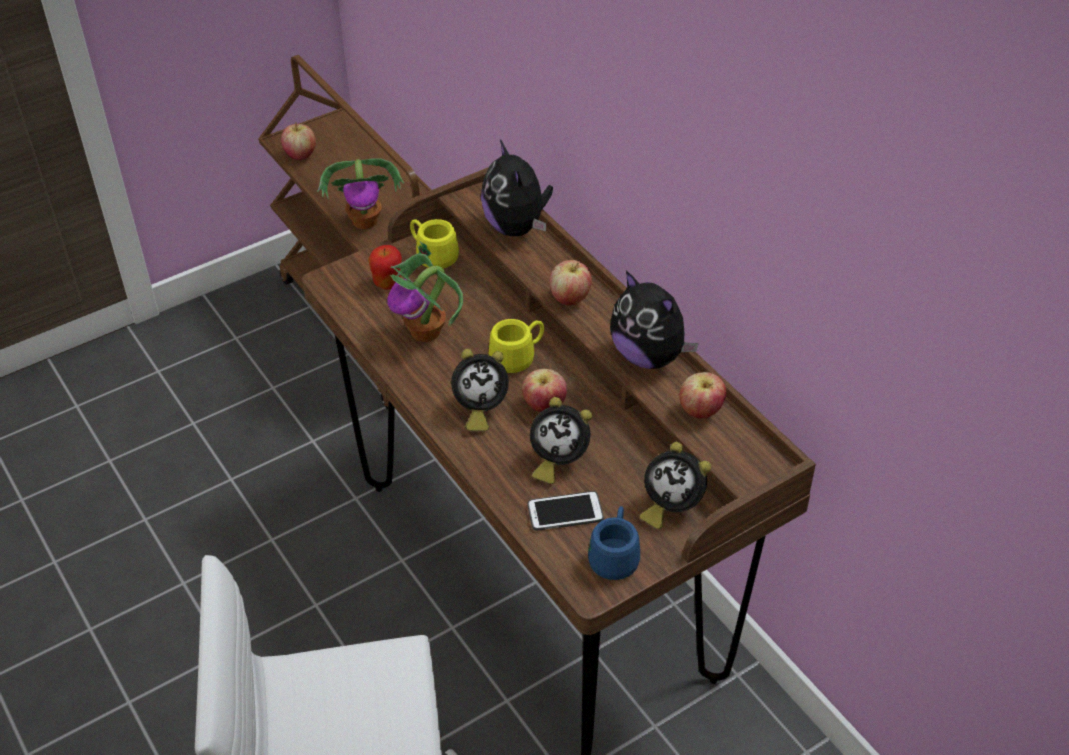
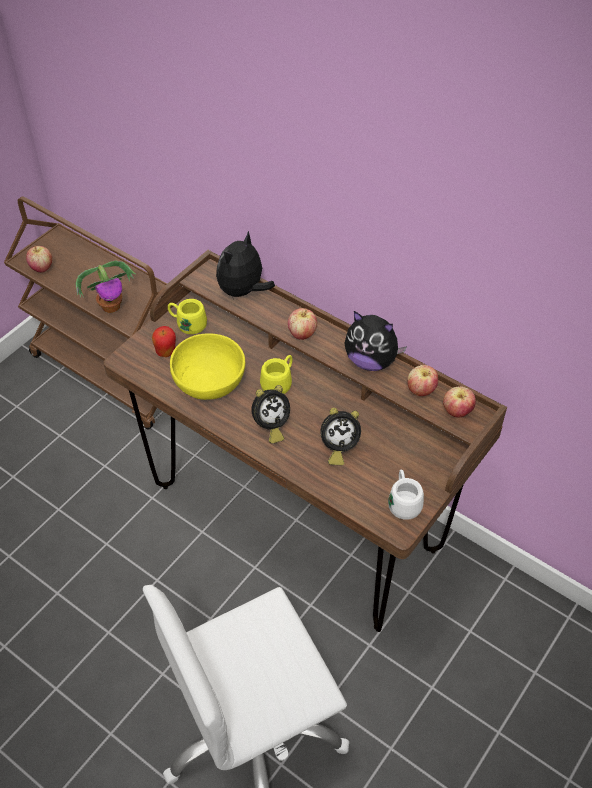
camera: 20 degrees left, 5 degrees up
(426, 332) = (209, 380): potted plant -> yellow bowl
(517, 227) = (243, 291): plush toy -> plush toy turned 75 degrees clockwise
(544, 405) = (312, 412): apple -> apple (457, 412)
(565, 512) = (359, 482): phone -> none
(615, 555) = (403, 502): blue mug -> white mug
(670, 506) = (422, 458): alarm clock -> none

